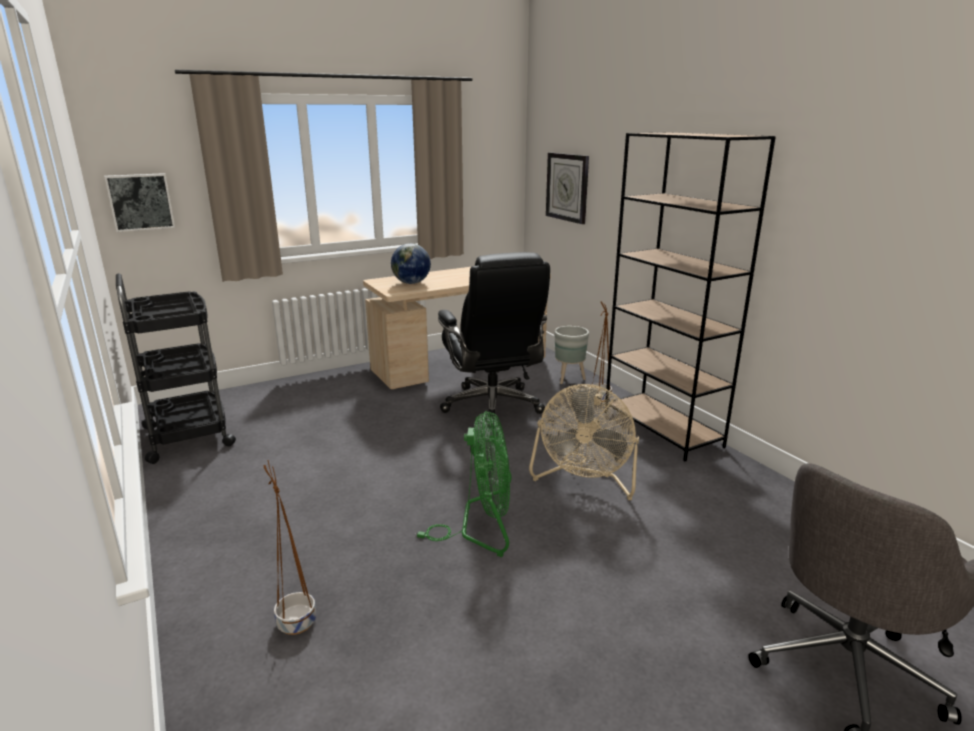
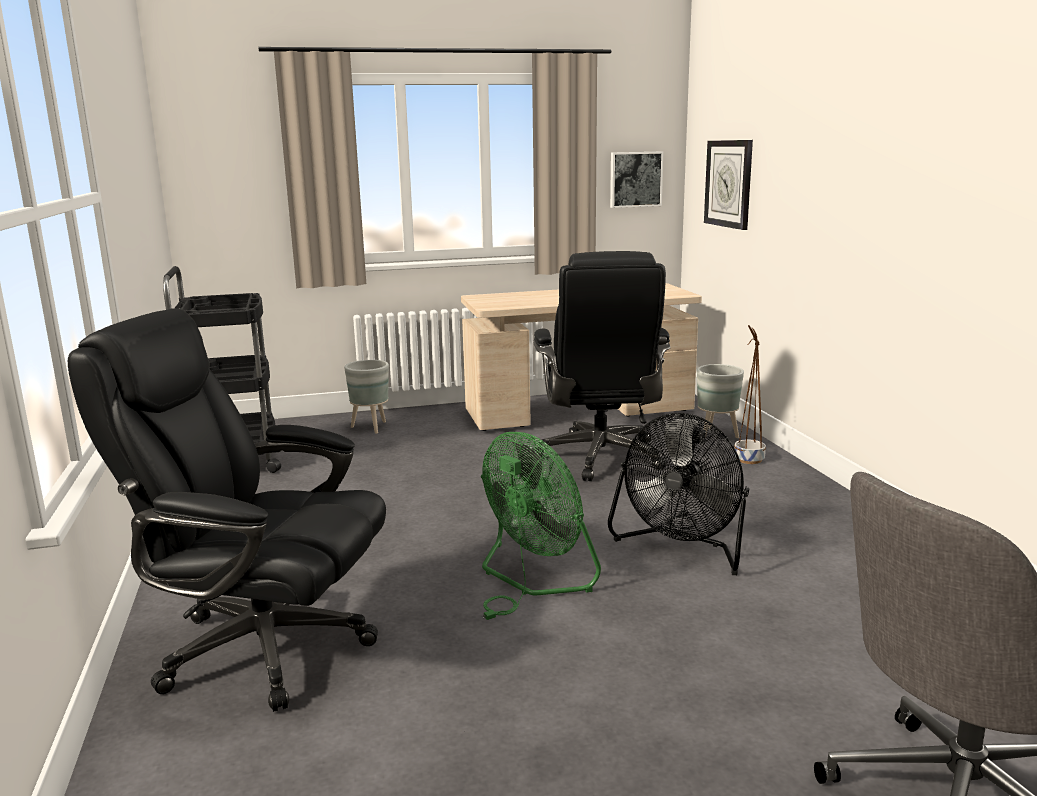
camera: 15 degrees right, 5 degrees down
(140, 202) = (215, 194): picture -> picture (635, 179)
(296, 621) = (266, 648): brown planter -> black office chair
(297, 394) = (370, 428): none -> grey planter
(411, 283) = (516, 299): globe -> none
(480, 523) = (524, 578): green fan -> green fan turned 60 degrees counterclockwise
(582, 478) = (680, 545): beige fan -> black fan
(662, 429) = (821, 501): beige bookcase -> none

